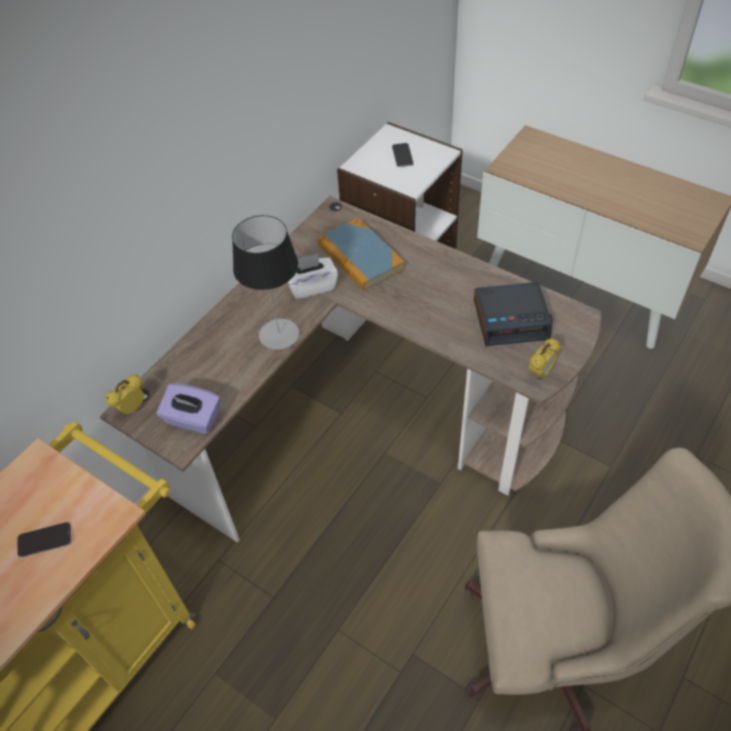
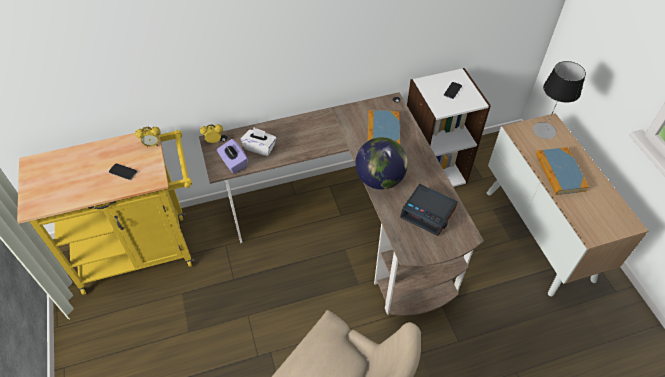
camera: 35 degrees right, 0 degrees up
(279, 334) = (307, 147): table lamp -> table lamp (544, 130)
(312, 286) = (344, 134): white tissue box -> white tissue box (260, 148)
(414, 316) = (379, 179): none -> globe
(540, 372) = (415, 249): alarm clock -> alarm clock (152, 145)
(595, 187) = (560, 172): none -> book

